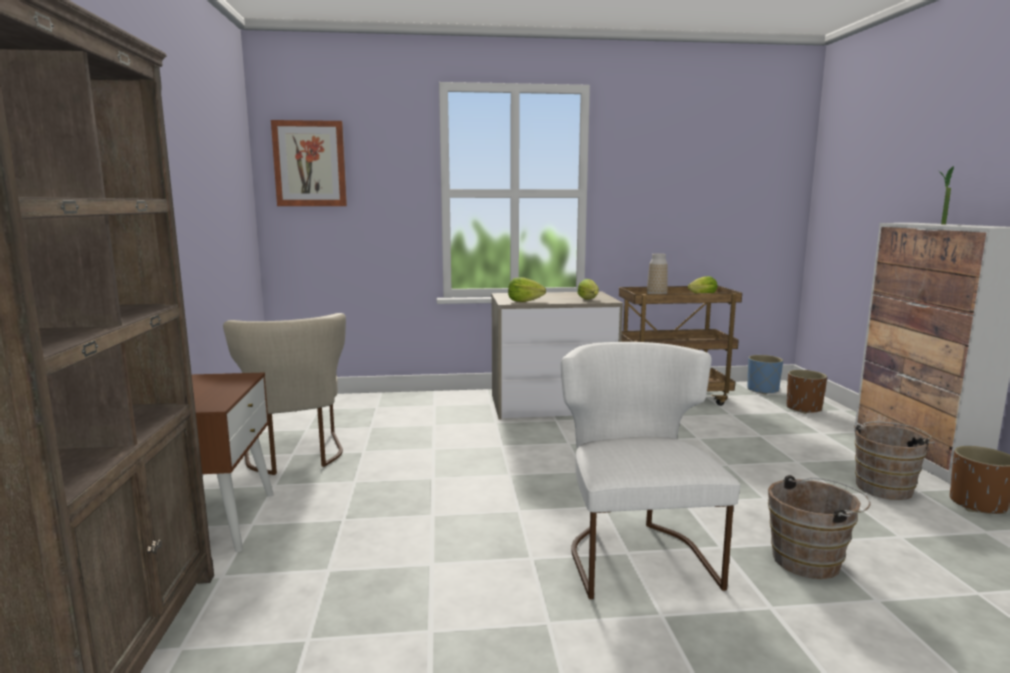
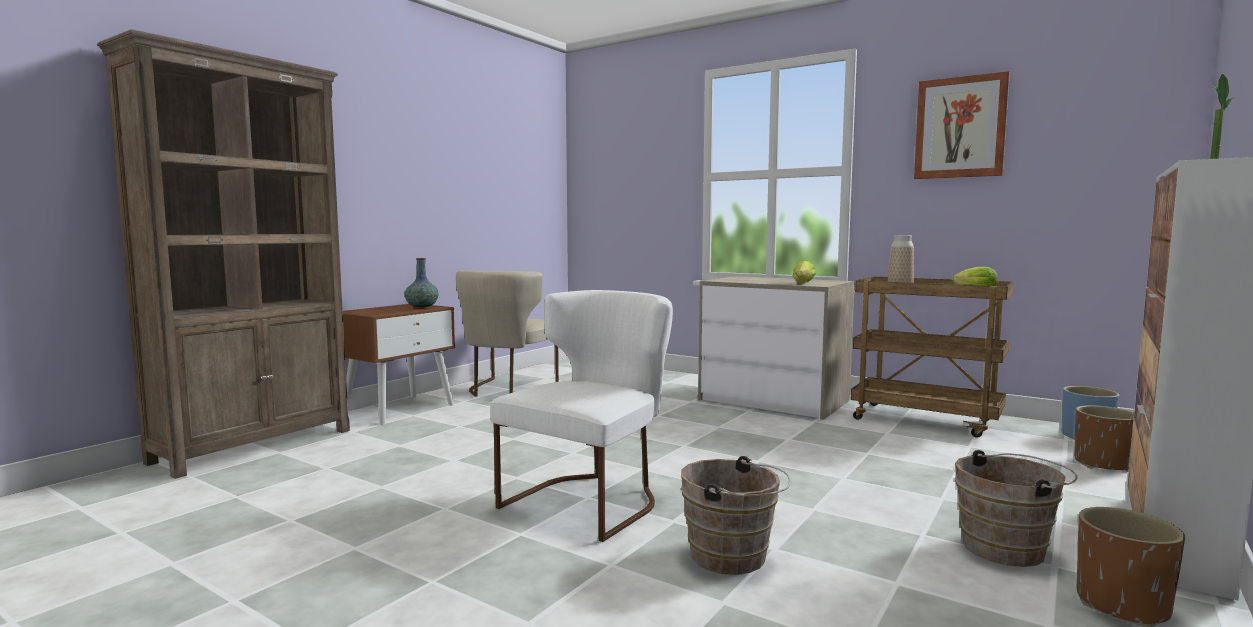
camera: 40 degrees right, 5 degrees down
(228, 381) = (422, 307): none -> vase
(310, 164) = (603, 157): picture -> picture (960, 128)
(524, 301) = (734, 280): lettuce -> none

